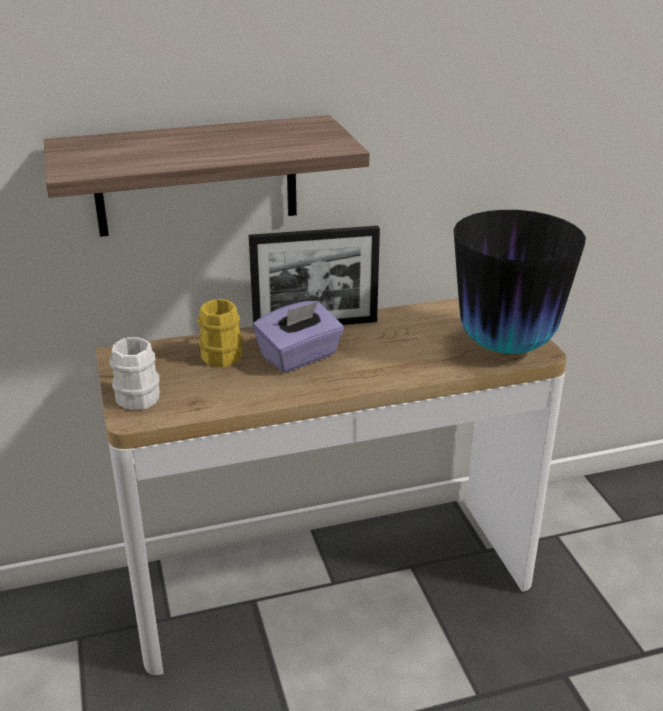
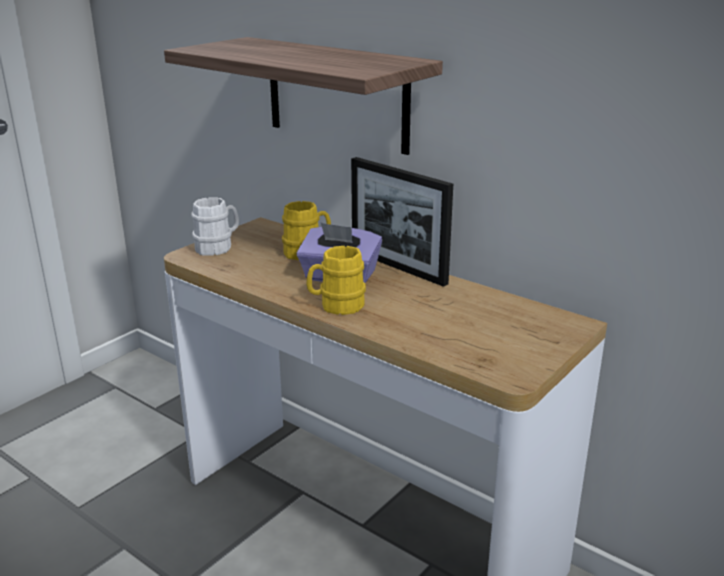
camera: 55 degrees right, 5 degrees down
(353, 377) = (336, 306): none -> yellow mug
(506, 346) = (496, 355): vase -> none

